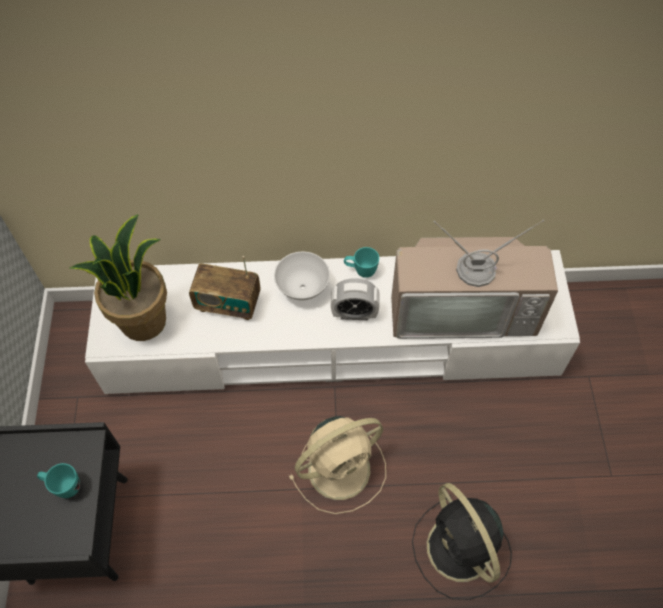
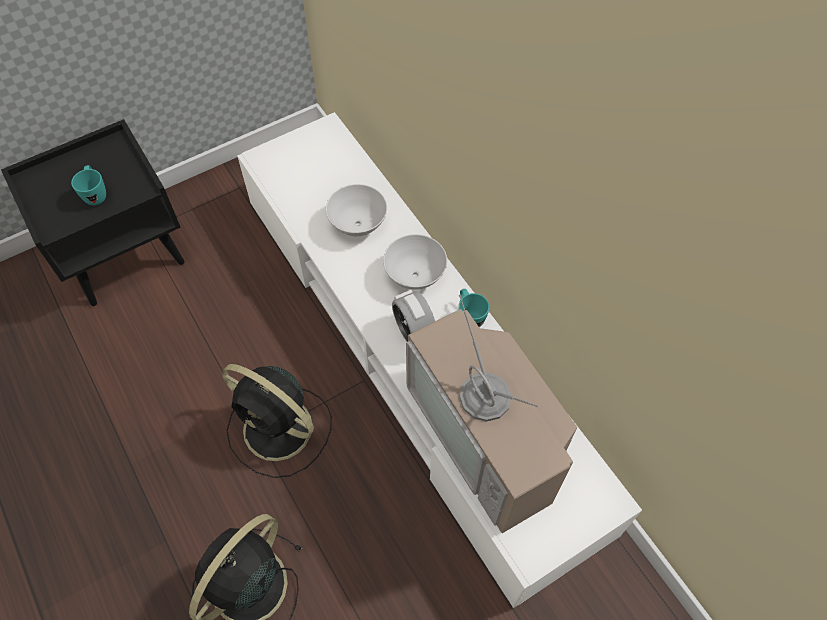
camera: 60 degrees right, 0 degrees up
(143, 320) = (301, 172): potted plant -> none
(228, 303) = (358, 225): radio -> white bowl
(341, 468) = (280, 430): beige fan -> black fan

